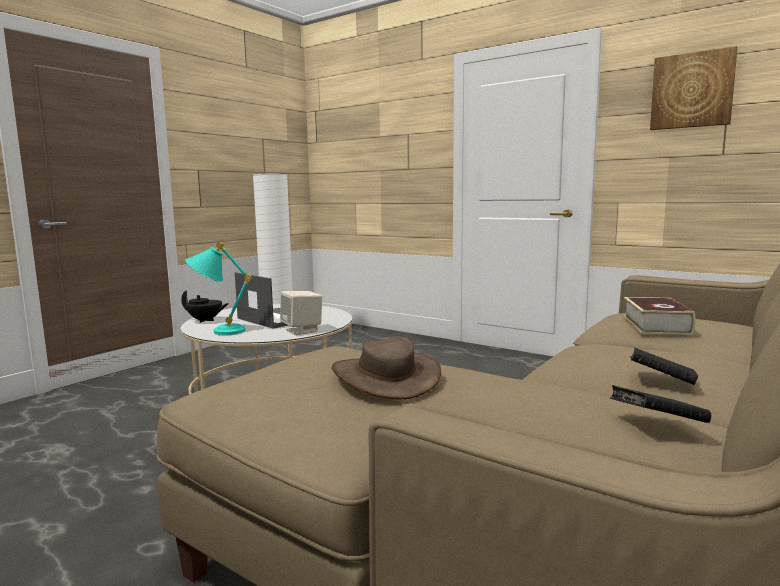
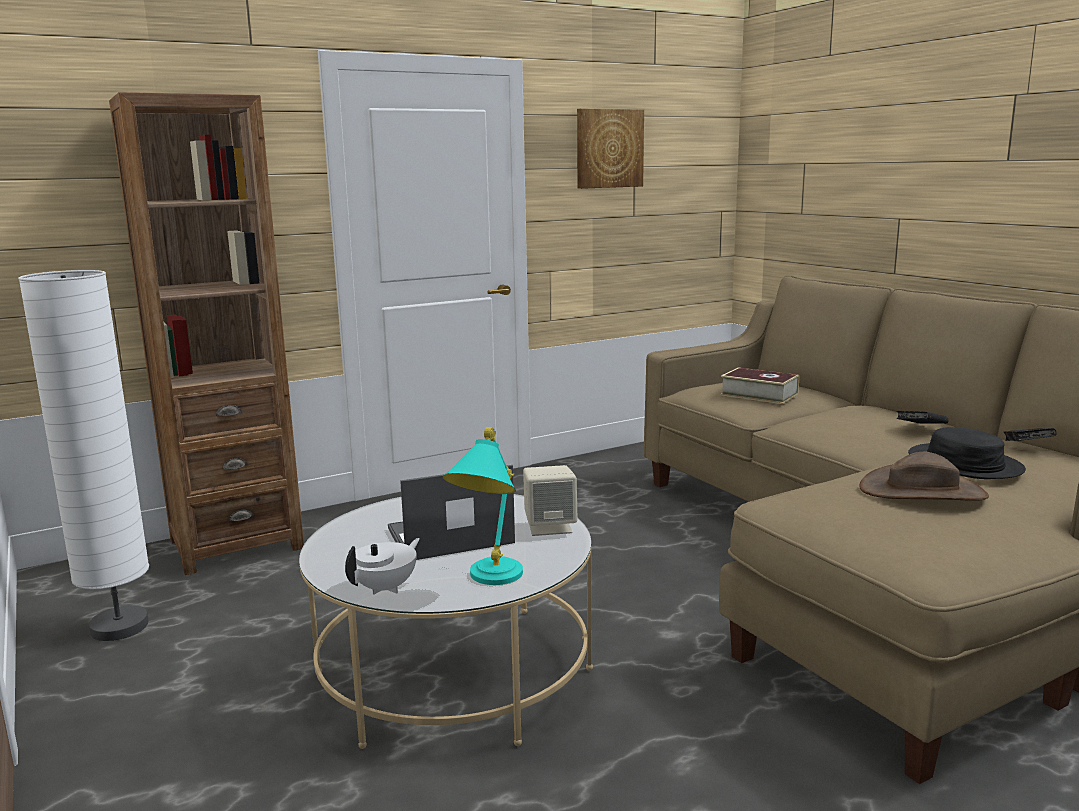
camera: 65 degrees left, 5 degrees up
(205, 320) = (386, 588): black teapot -> white teapot
(372, 335) = (236, 544): none -> brown bookcase
(509, 391) = (964, 464): none -> black hat

